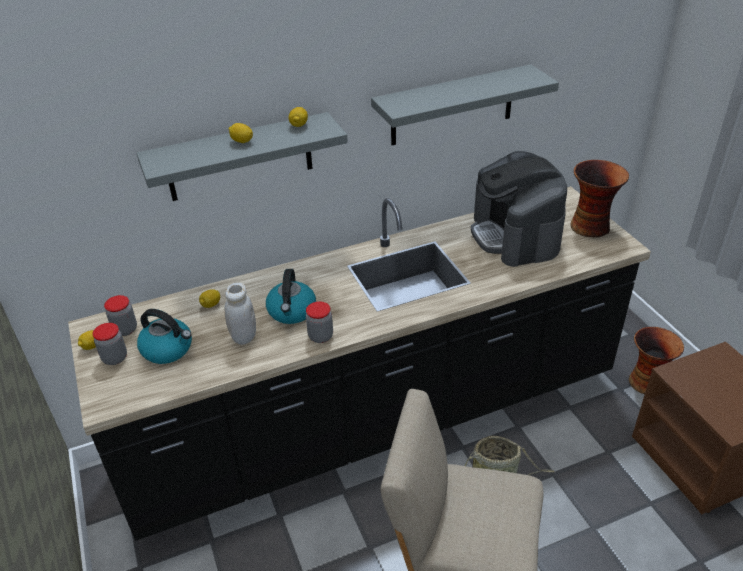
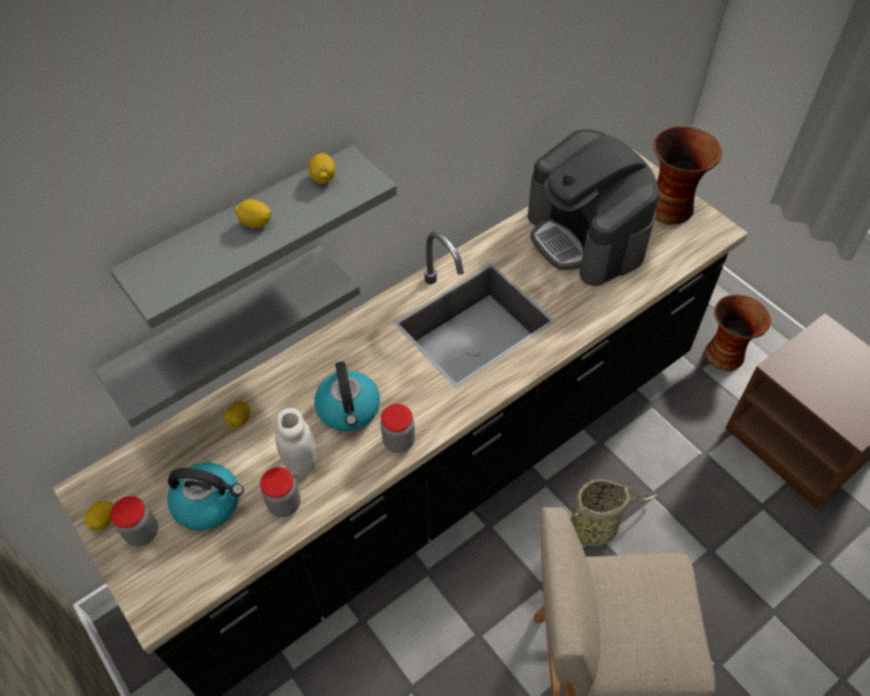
camera: 15 degrees left, 15 degrees up
(125, 329) = (138, 484): jar -> jar (284, 504)
(452, 106) = (501, 93): grey shelf -> grey shelf (221, 327)

